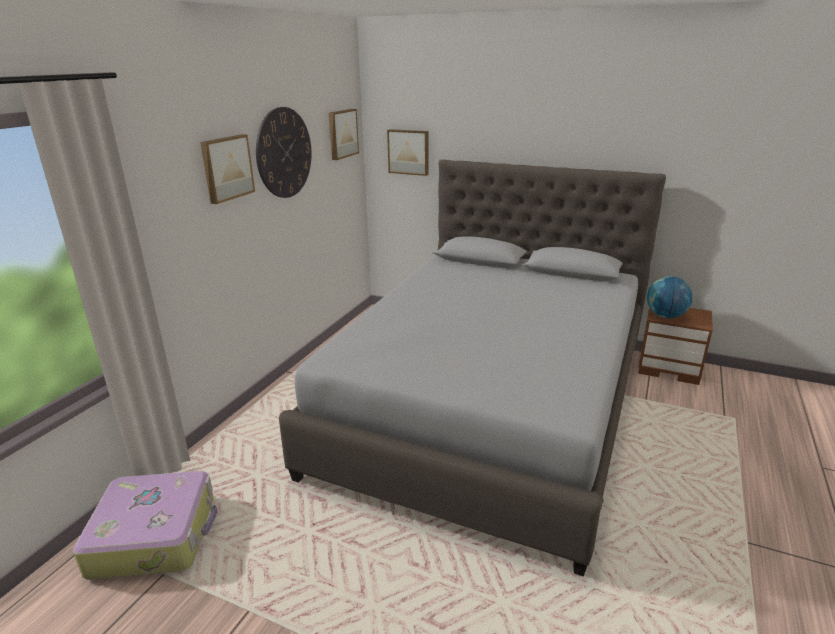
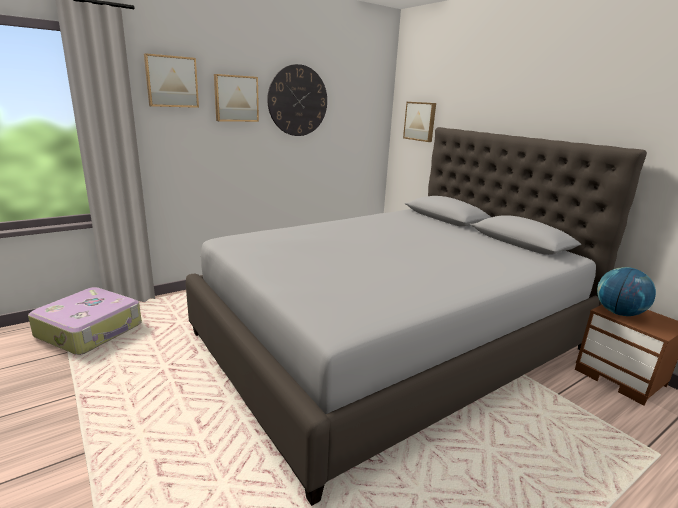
camera: 30 degrees right, 5 degrees down
(342, 133) = (366, 100): picture -> picture (171, 81)

